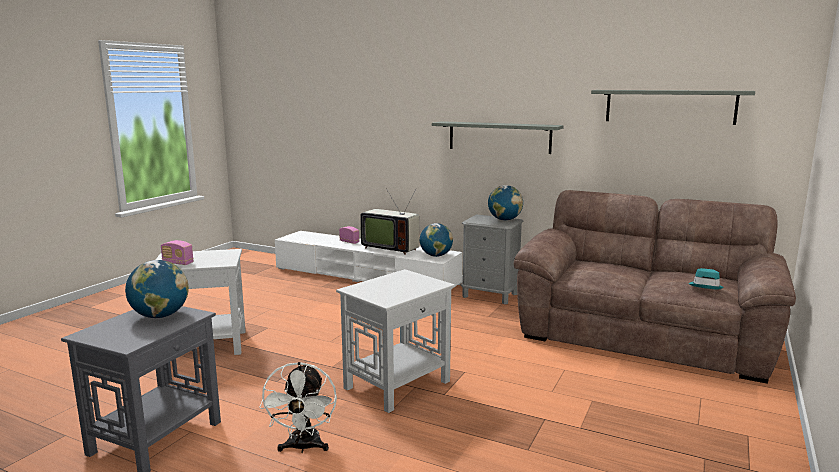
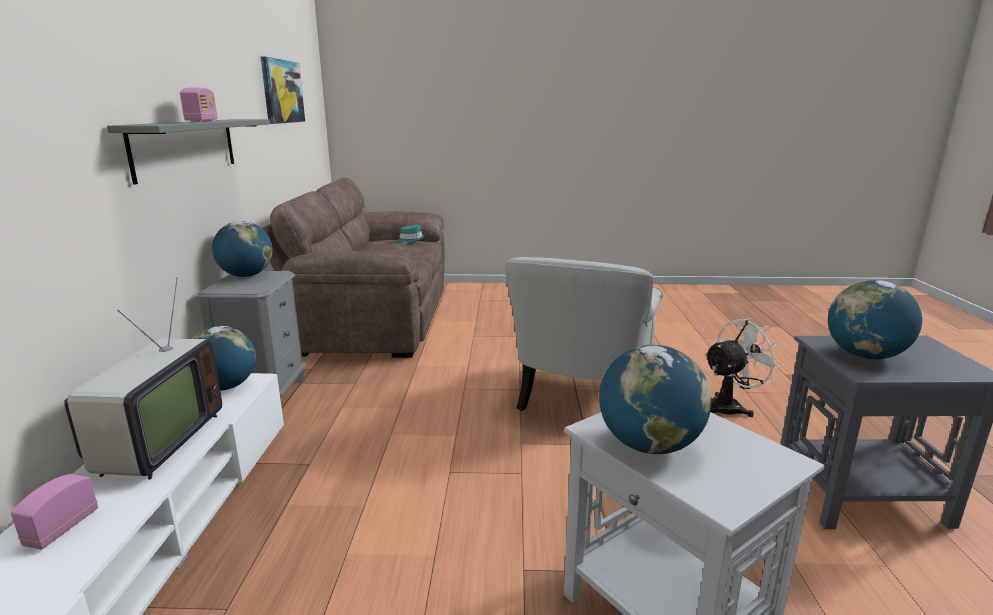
camera: 115 degrees left, 5 degrees up
(178, 263) = (739, 450): radio -> radio (202, 121)
(208, 254) = (648, 445): none -> globe
(398, 384) = (580, 395): white side table -> white armchair
(669, 106) = (282, 91): grey shelf -> picture

